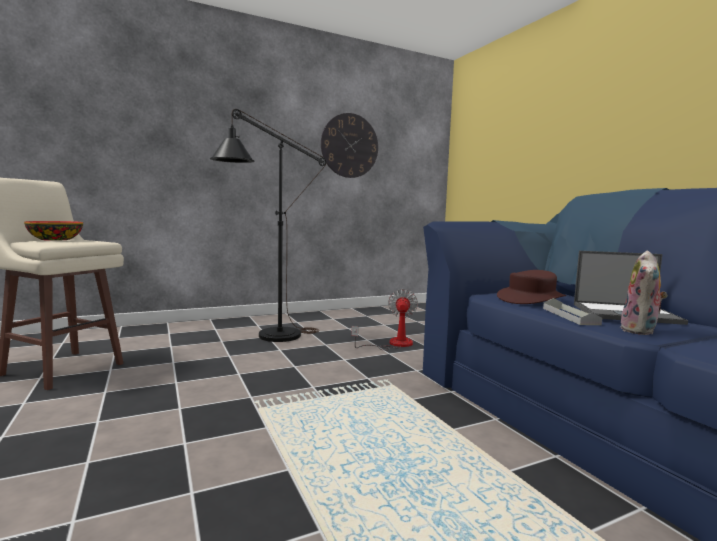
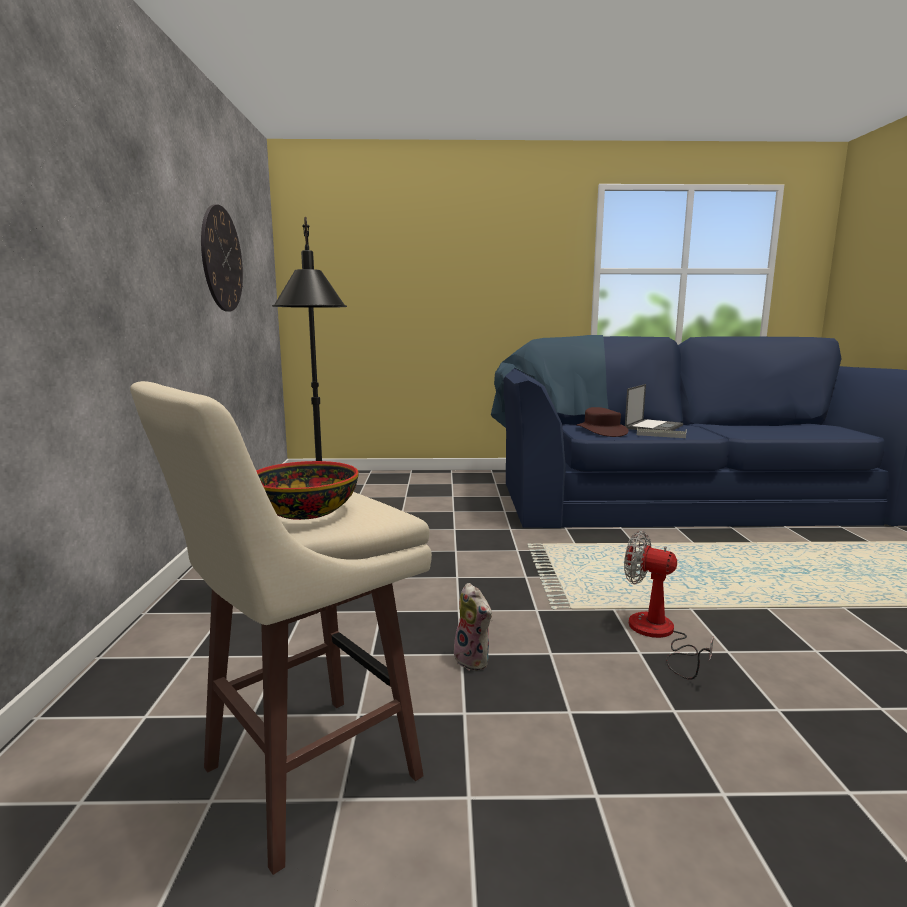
camera: 65 degrees left, 5 degrees up
(393, 344) = (427, 522): fan -> fan (658, 635)
(641, 331) = (698, 433): plush toy -> plush toy (474, 660)

